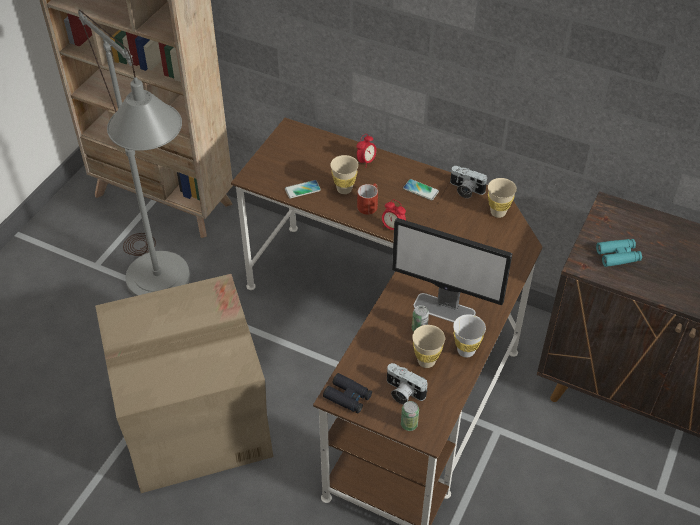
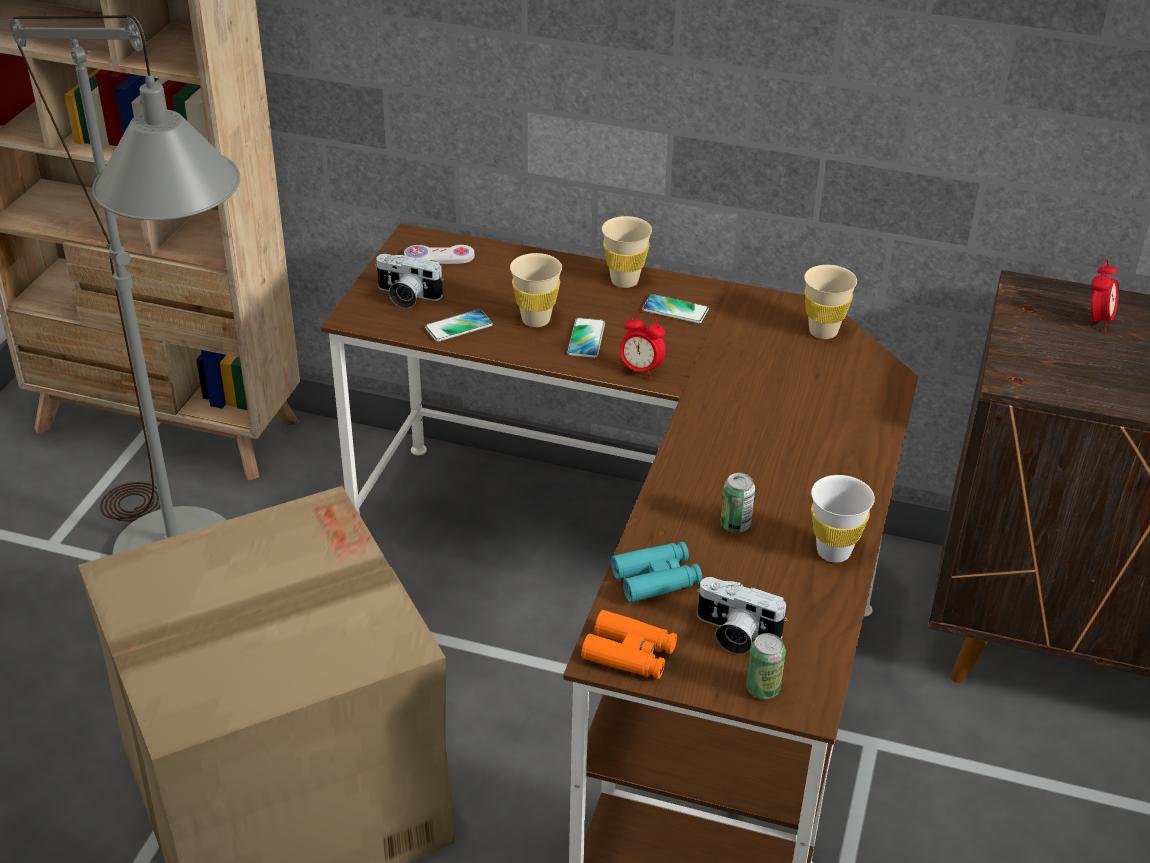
camera: 10 degrees left, 10 degrees down
(301, 142) = (439, 256): none -> white game controller
(348, 397) = (629, 654): black binoculars -> orange binoculars
(366, 161) = (565, 276): alarm clock -> alarm clock (1098, 320)
(368, 204) = (586, 339): red mug -> phone
(426, 361) = (764, 576): beige cup -> beige cup (624, 281)
(445, 310) = (774, 489): monitor -> none
(465, 190) = (754, 303): camera -> camera (406, 296)
(618, 256) = (1071, 360): turquoise binoculars -> turquoise binoculars (656, 579)

